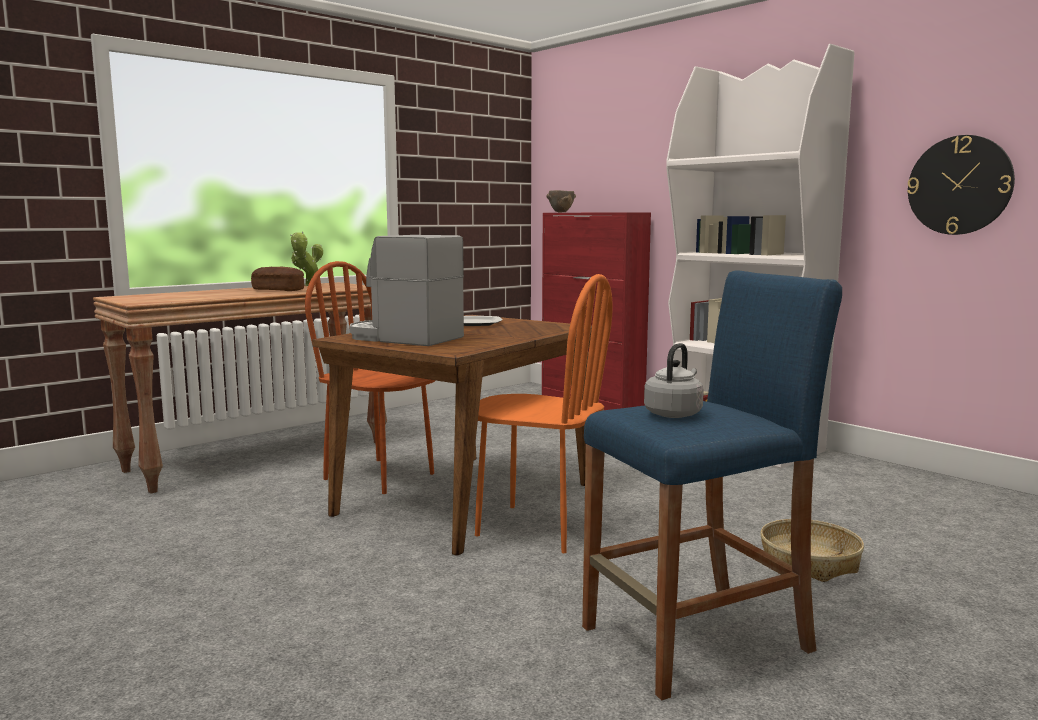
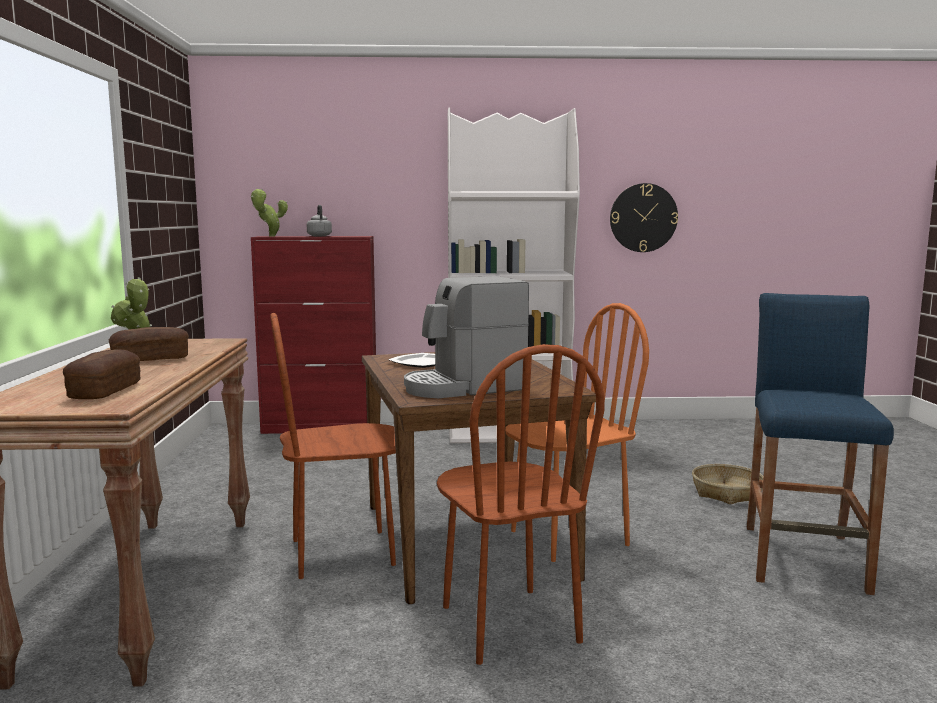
camera: 50 degrees left, 0 degrees up
(176, 298) = (105, 391): none -> bread
(338, 552) = (508, 624): none -> brown chair
(560, 212) = (270, 236): brown bowl -> potted plant
(674, 413) = (823, 399): grey kettle -> grey kettle (319, 236)

